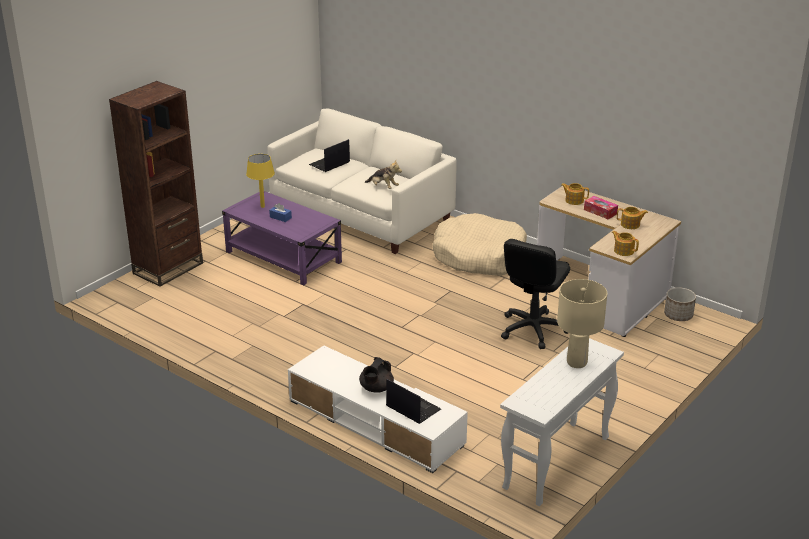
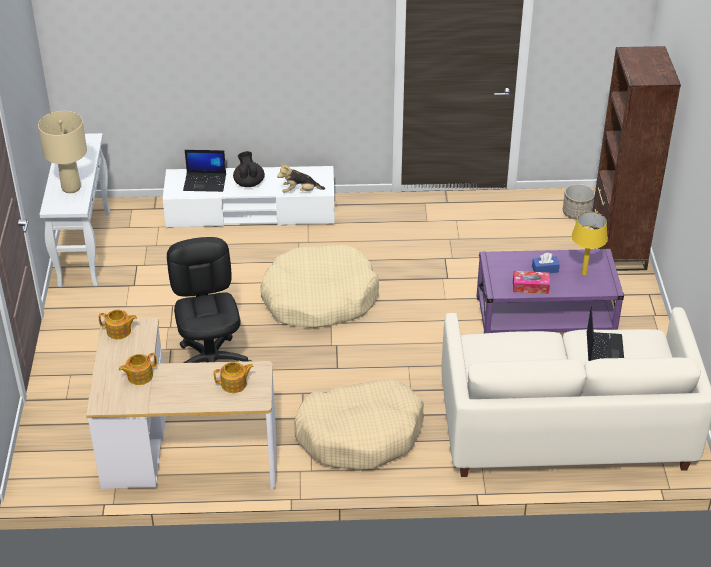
camera: 140 degrees right, 10 degrees up
(383, 187) = (498, 349): plush toy -> plush toy (300, 191)
(408, 333) = (319, 298): none -> beige dog bed
(600, 212) = (189, 380): tissue box -> tissue box (530, 286)
(678, 315) = (74, 466): planter -> planter (576, 212)

